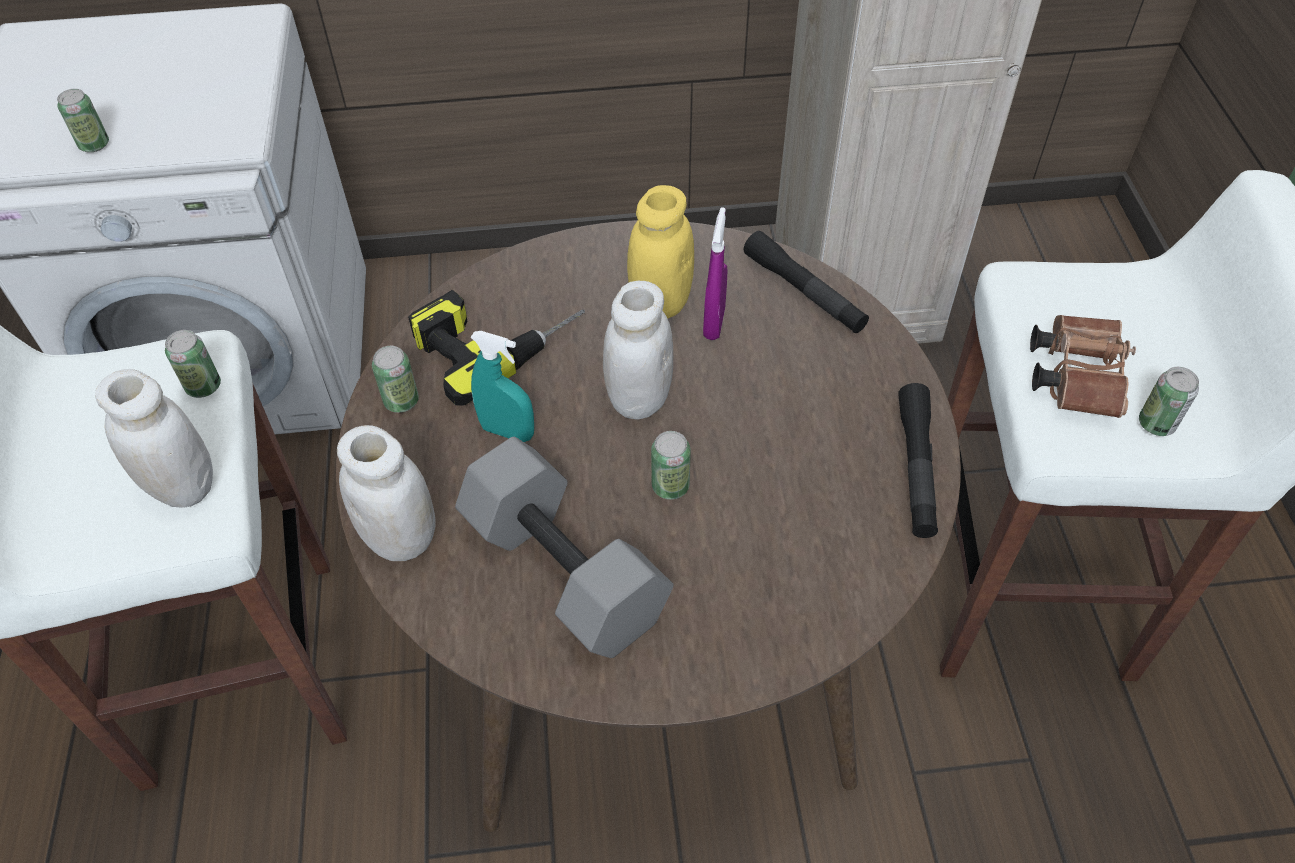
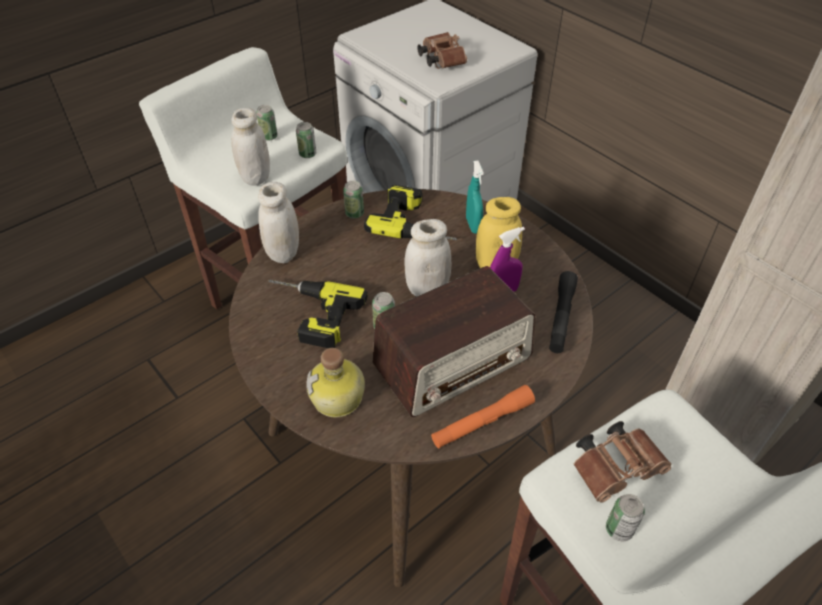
camera: 55 degrees right, 5 degrees down
(94, 145) = (396, 54): can -> can (269, 136)
(178, 106) = (440, 60): none -> brown binoculars
(507, 431) = (367, 255): turquoise spray bottle -> turquoise spray bottle (473, 225)
(569, 569) = (308, 314): grey dumbbell -> power drill
(764, 611) = (338, 398): none -> bottle
(793, 442) = (453, 361): none -> radio
(916, 468) = (482, 422): black flashlight -> orange flashlight

